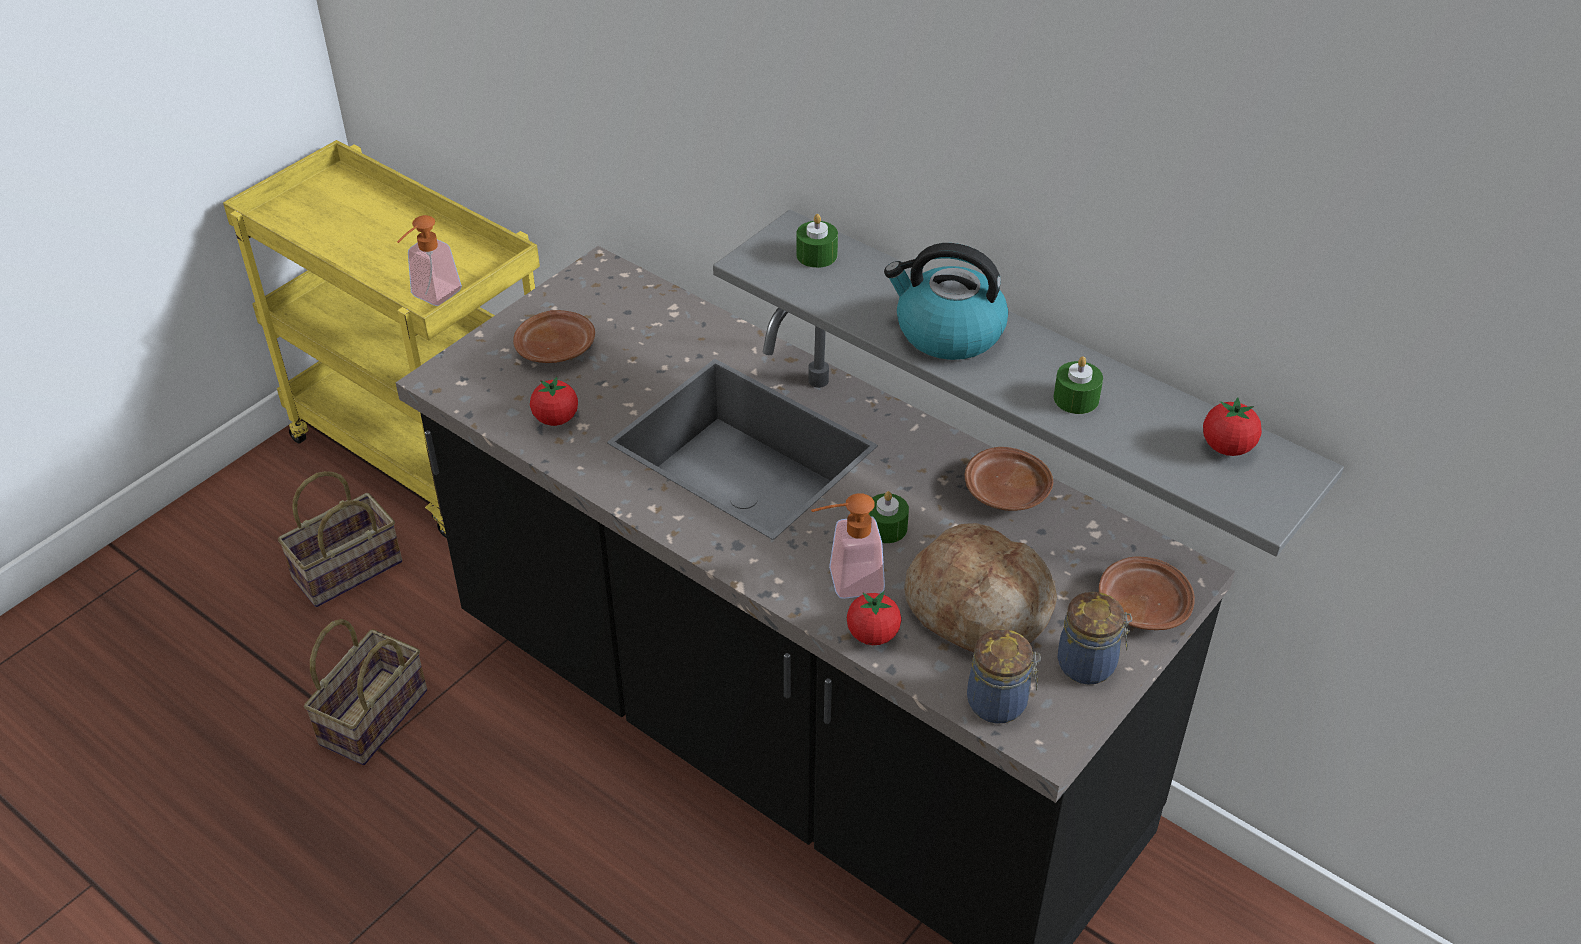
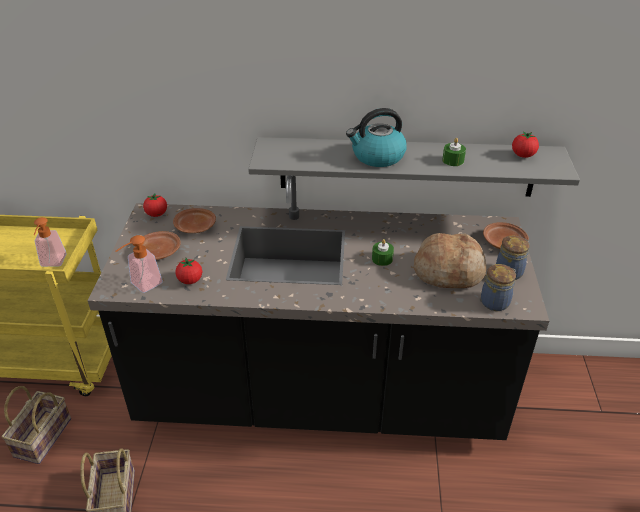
camera: 35 degrees left, 5 degrees down
(816, 255) = (290, 149): green candle -> none
(845, 582) = (389, 286): soap dispenser -> soap dispenser (142, 286)
(873, 634) = (422, 301): tomato -> tomato (156, 214)
(1007, 492) = (412, 225): brown plate -> brown plate (196, 227)

